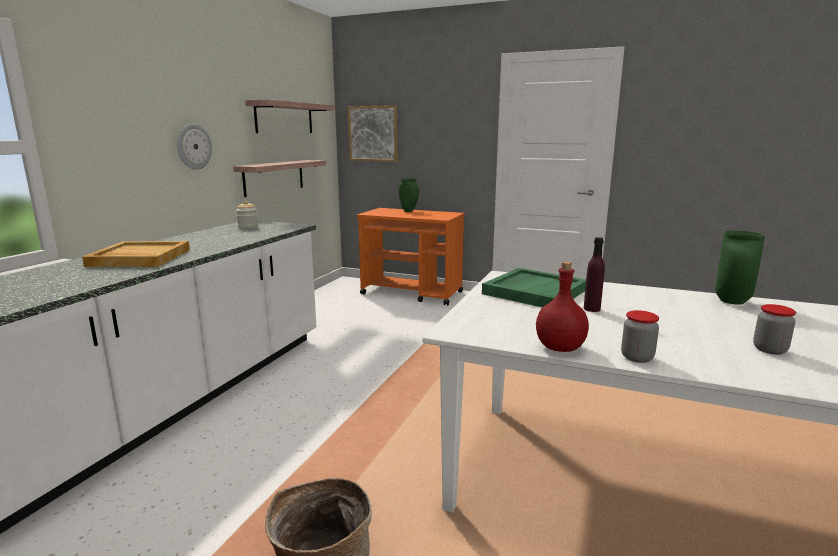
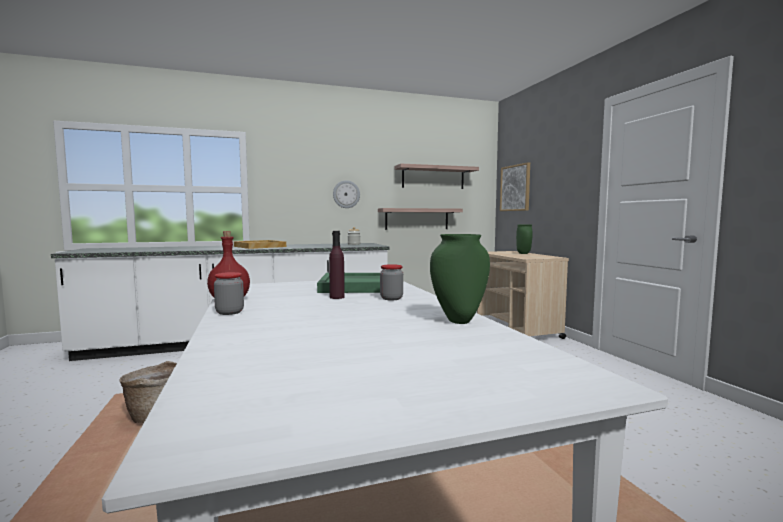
camera: 50 degrees right, 10 degrees down
(412, 293) = (517, 329): orange cart -> beige cart
(769, 350) = (305, 337): jar -> jar (391, 298)

